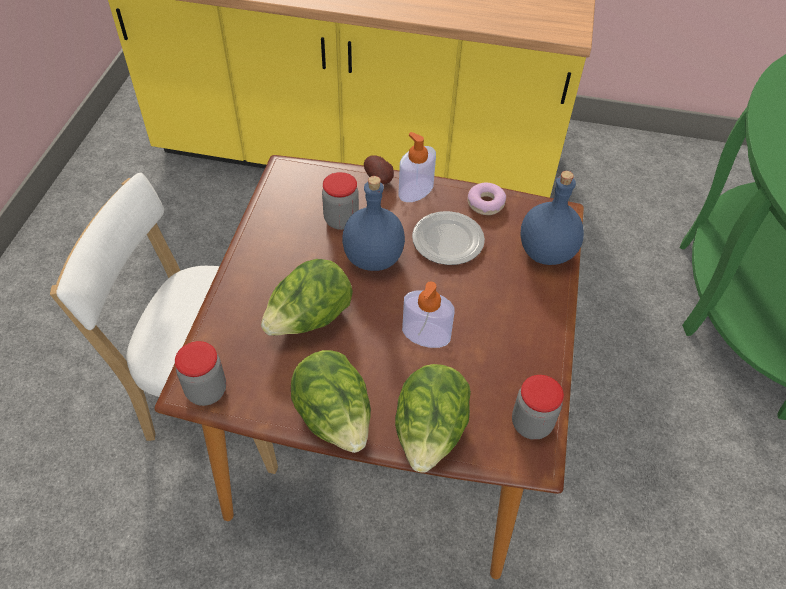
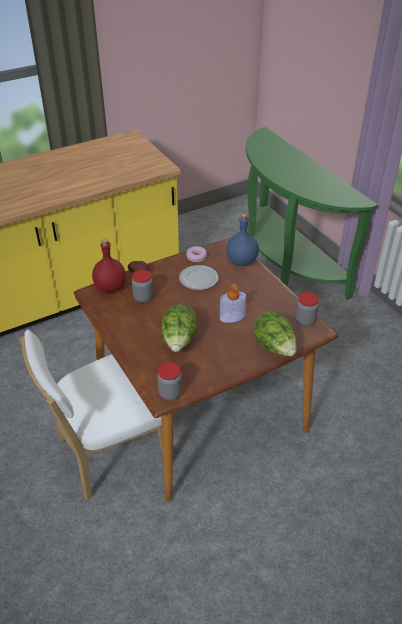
camera: 40 degrees left, 10 degrees down
(318, 178) = (110, 288): none -> red bottle
(335, 418) = (234, 367): lettuce -> none
(374, 258) = (176, 303): blue bottle -> none
(415, 190) = (161, 268): soap dispenser -> none

